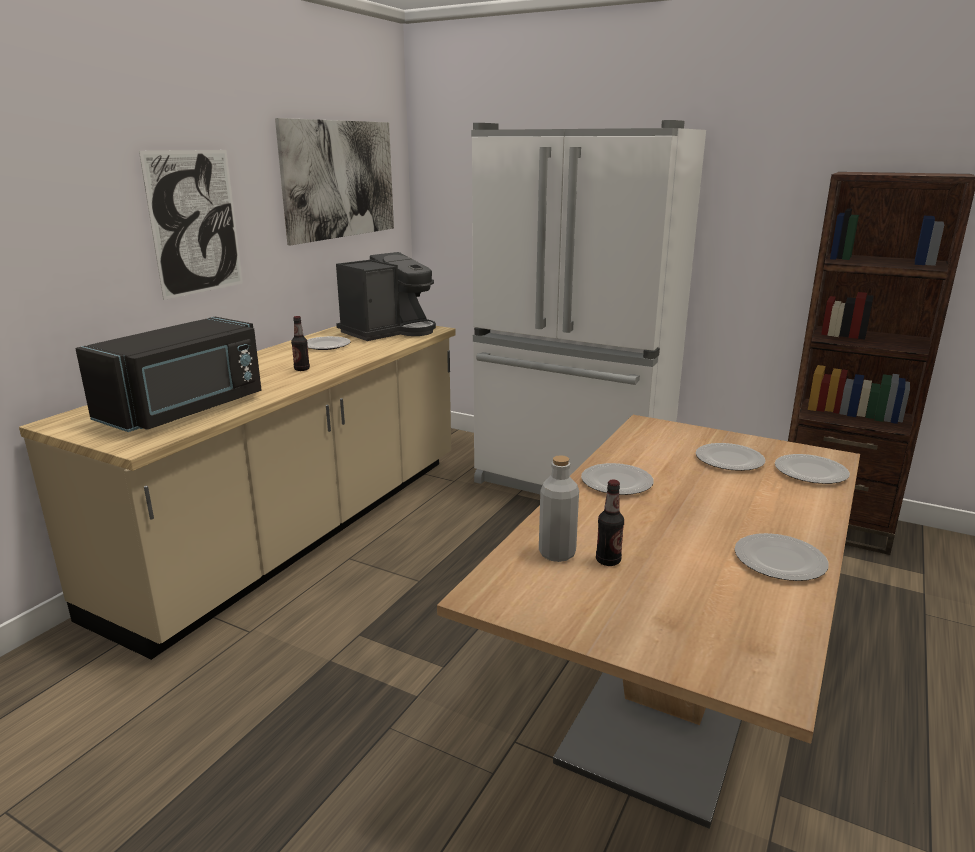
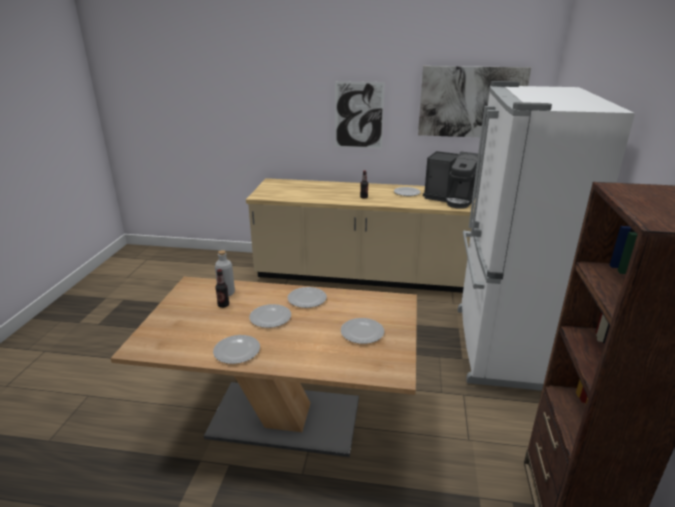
camera: 70 degrees right, 5 degrees up
(186, 410) = (296, 193): black microwave -> none
(810, 471) = (363, 364): plate -> plate (271, 317)

